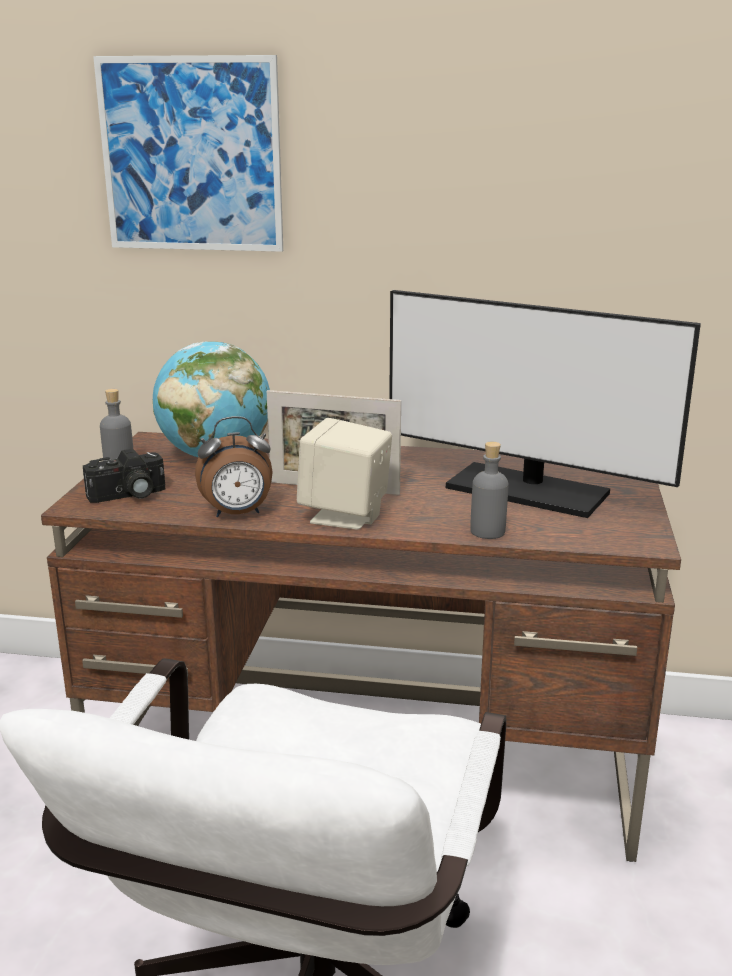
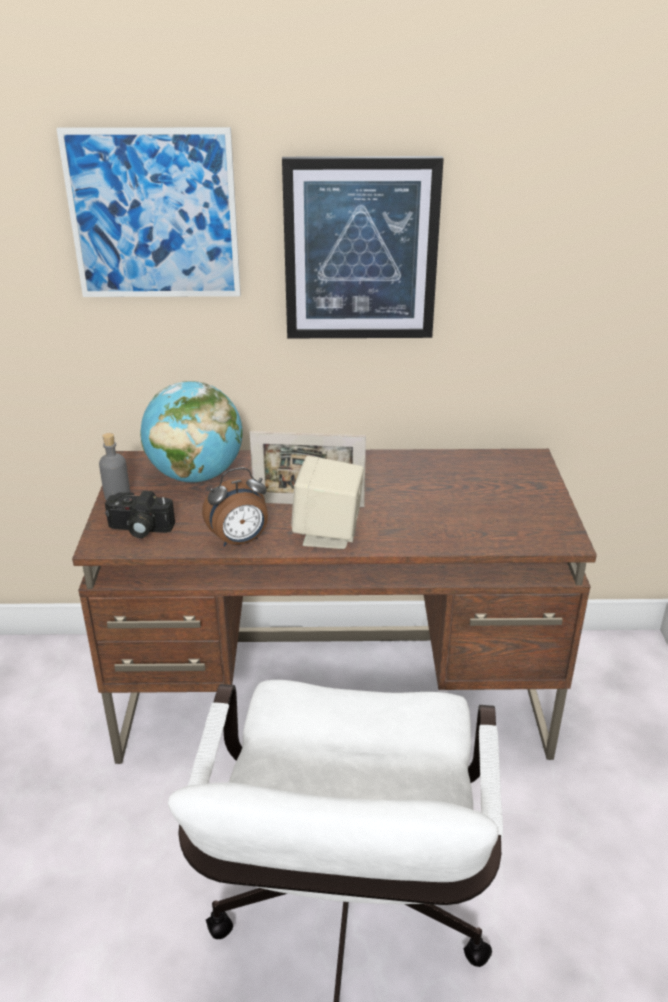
camera: 10 degrees left, 10 degrees up
(128, 496) = (139, 529): camera -> camera turned 45 degrees clockwise
(420, 200) = (360, 250): none -> picture
(487, 531) = (445, 541): grey bottle -> none
(527, 491) = (463, 493): monitor -> none

